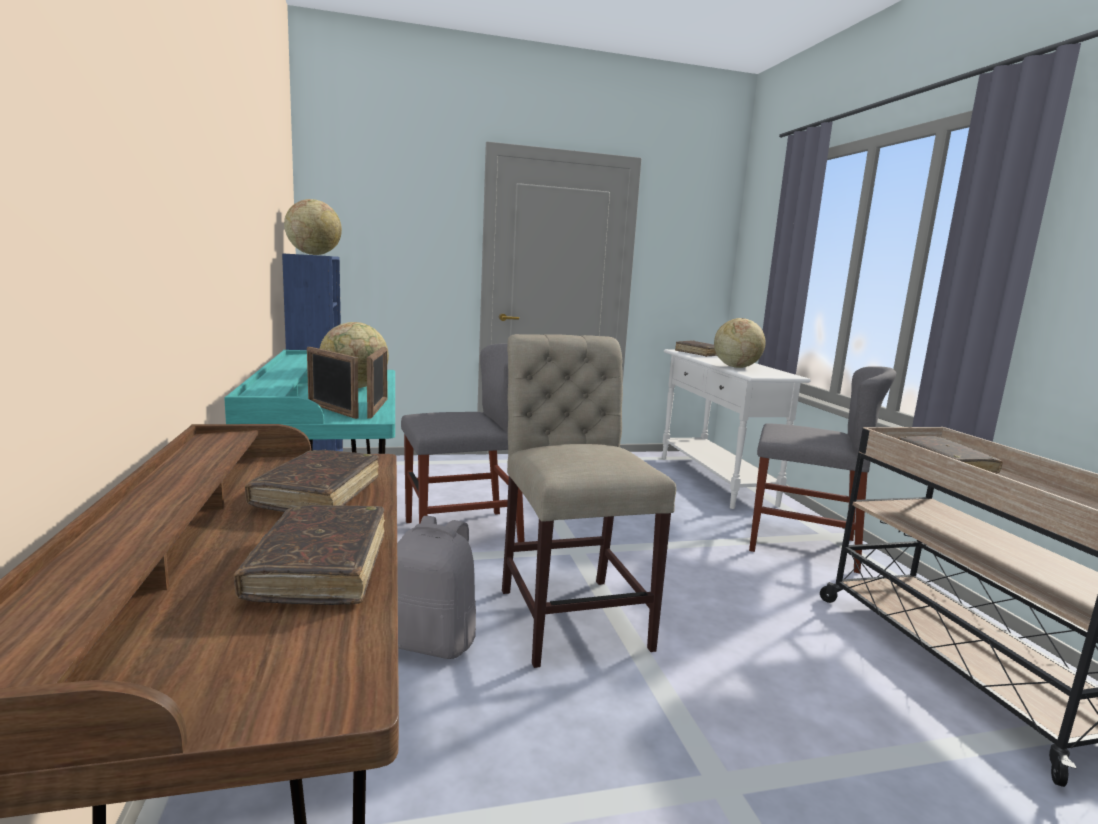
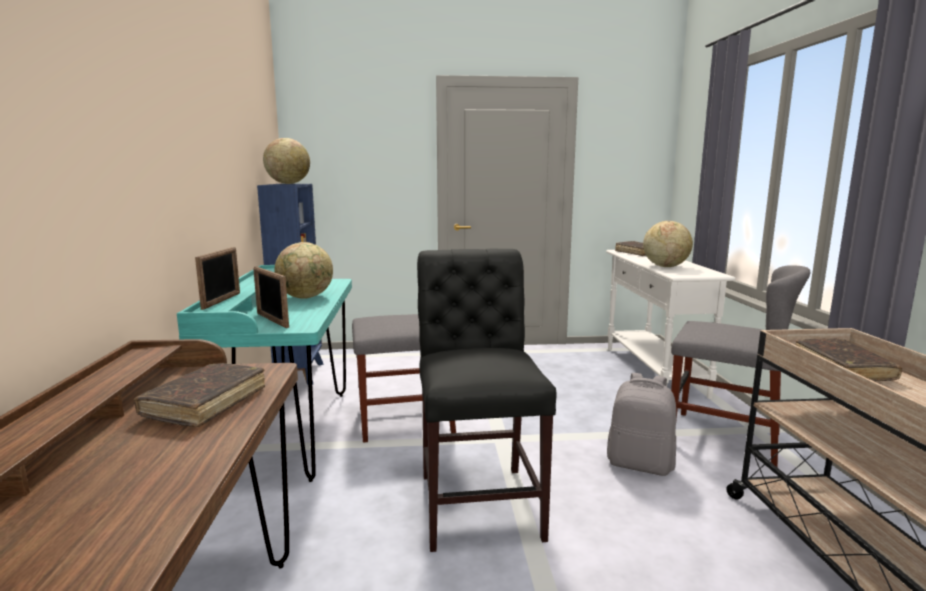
camera: 10 degrees right, 0 degrees up
(320, 568) = (157, 478): brown book -> none
(377, 409) = (311, 318): picture frame -> picture frame (222, 301)
(432, 641) = (349, 522): grey backpack -> grey backpack (640, 464)
(570, 613) = (479, 500): beige chair -> black chair

